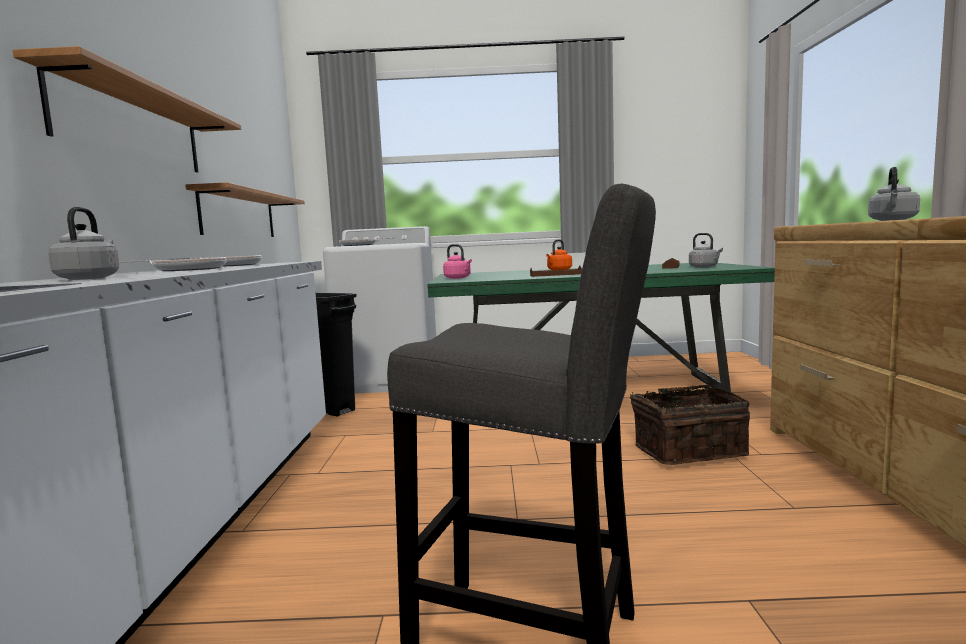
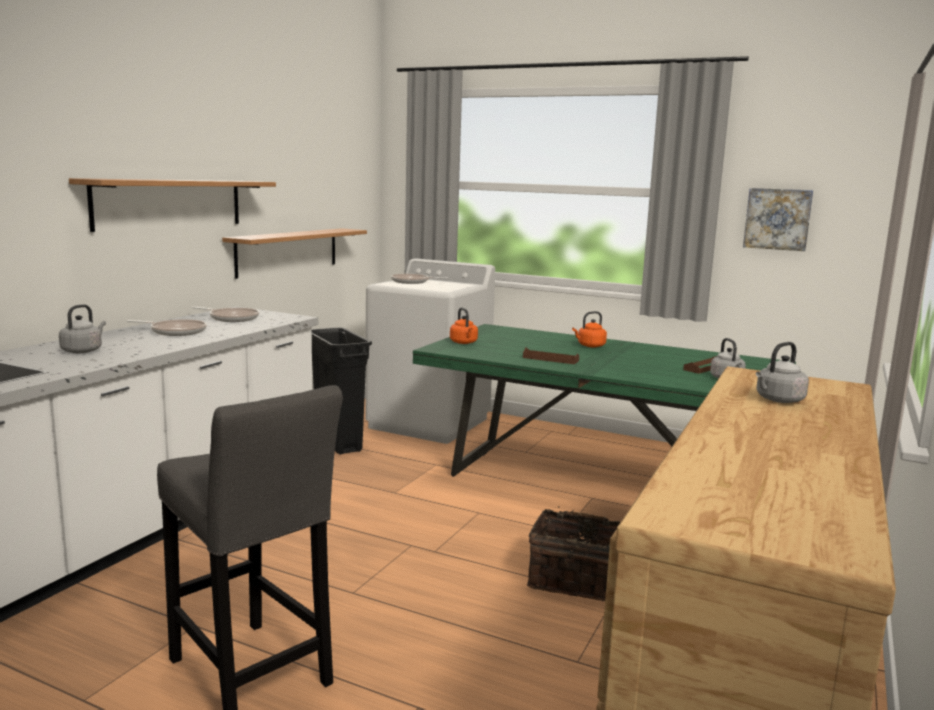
camera: 25 degrees right, 5 degrees up
(458, 278) = (464, 343): pink kettle -> orange kettle
(654, 164) = (777, 219): none -> picture

